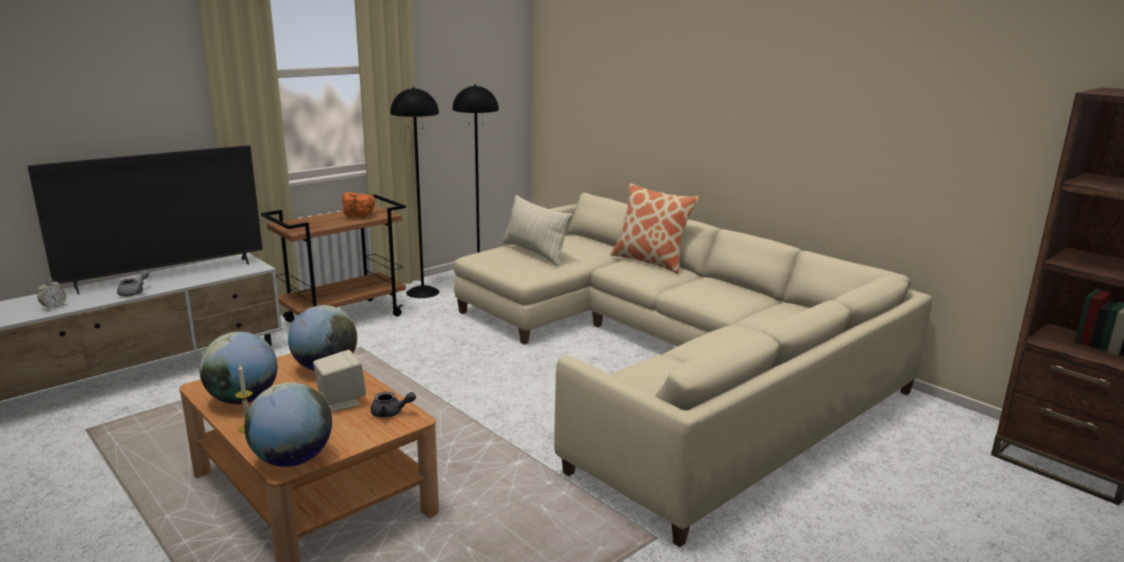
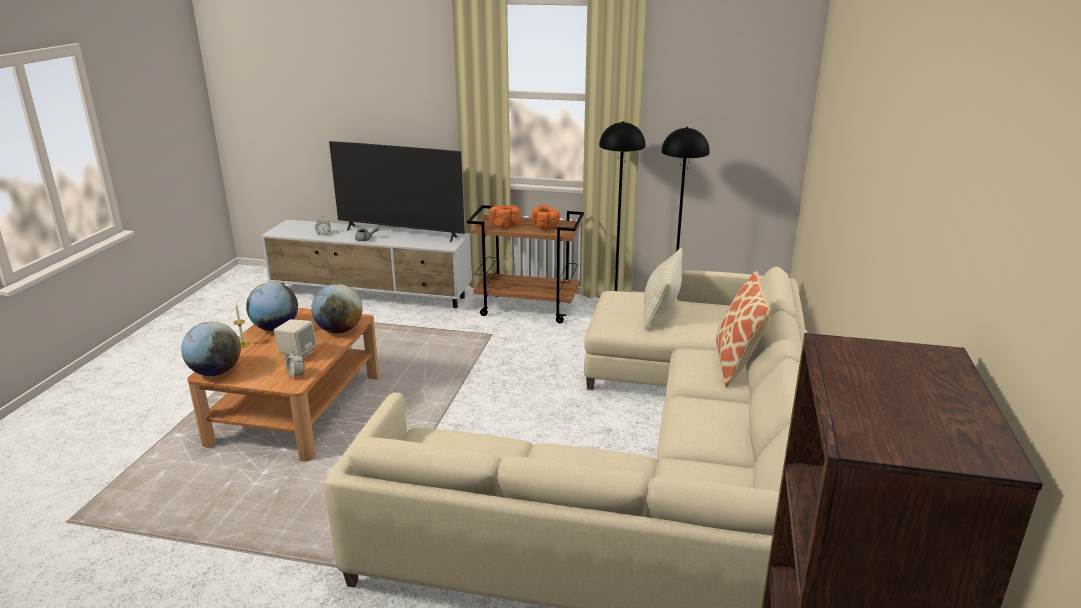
camera: 55 degrees right, 5 degrees up
(316, 224) = (505, 225): none -> orange bowl
(391, 413) = (296, 375): grey teapot -> alarm clock

